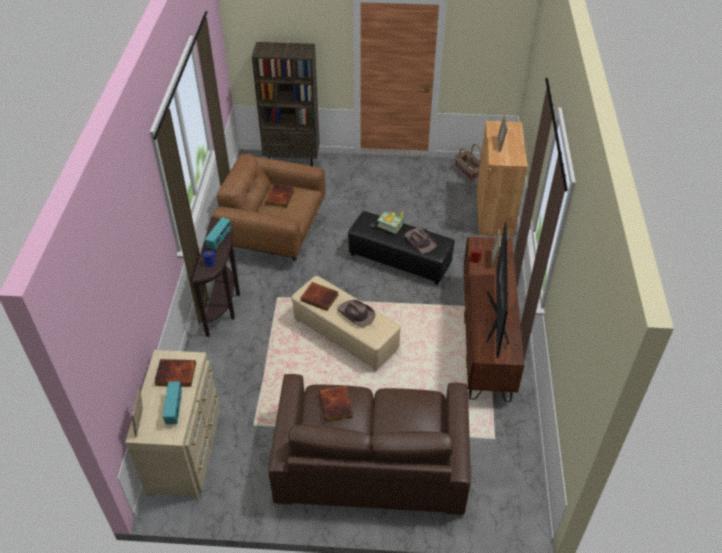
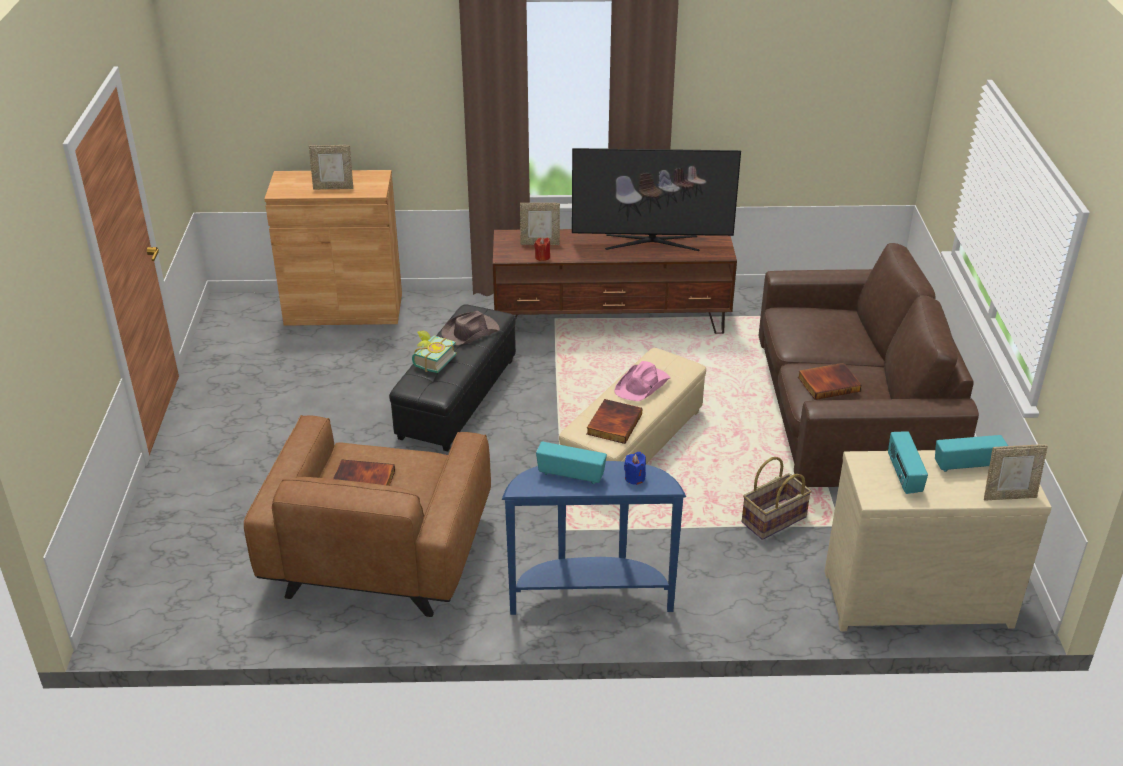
camera: 95 degrees left, 10 degrees down
(175, 375) = (903, 475): book -> radio
(225, 305) = (590, 597): brown console table -> blue console table
(292, 160) = (144, 553): brown bookcase -> none
(356, 314) = (643, 385): brown hat -> pink hat
(467, 173) = (236, 333): basket -> basket (774, 520)

